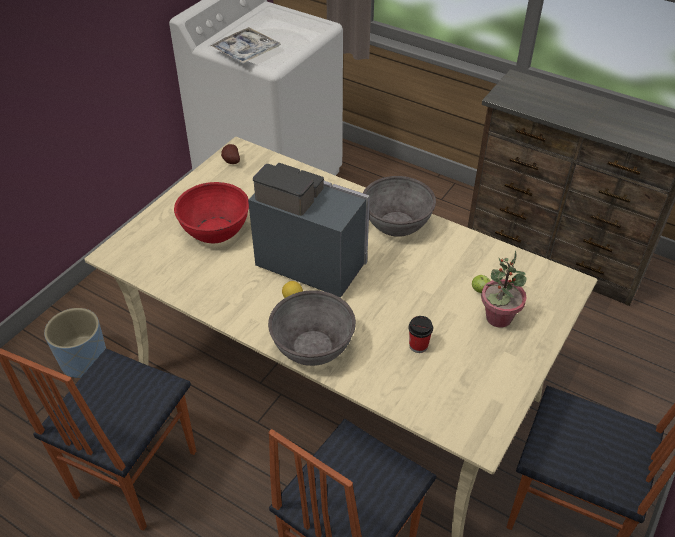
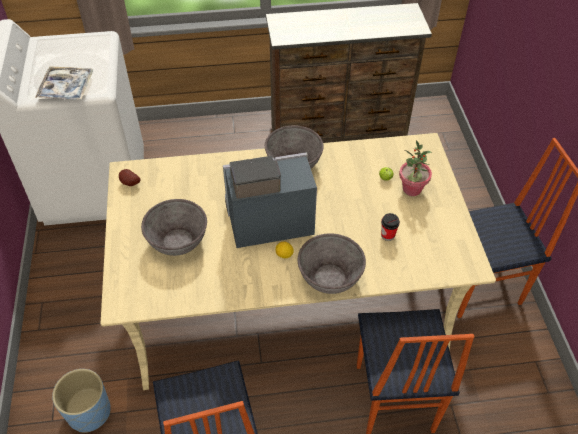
camera: 40 degrees left, 5 degrees up
(215, 230) = (177, 241): red bowl -> grey bowl

